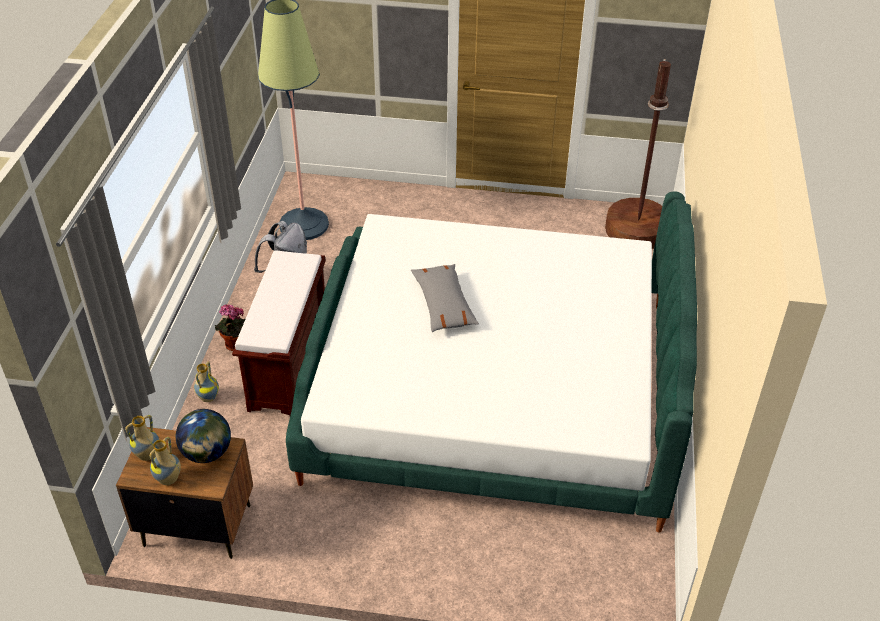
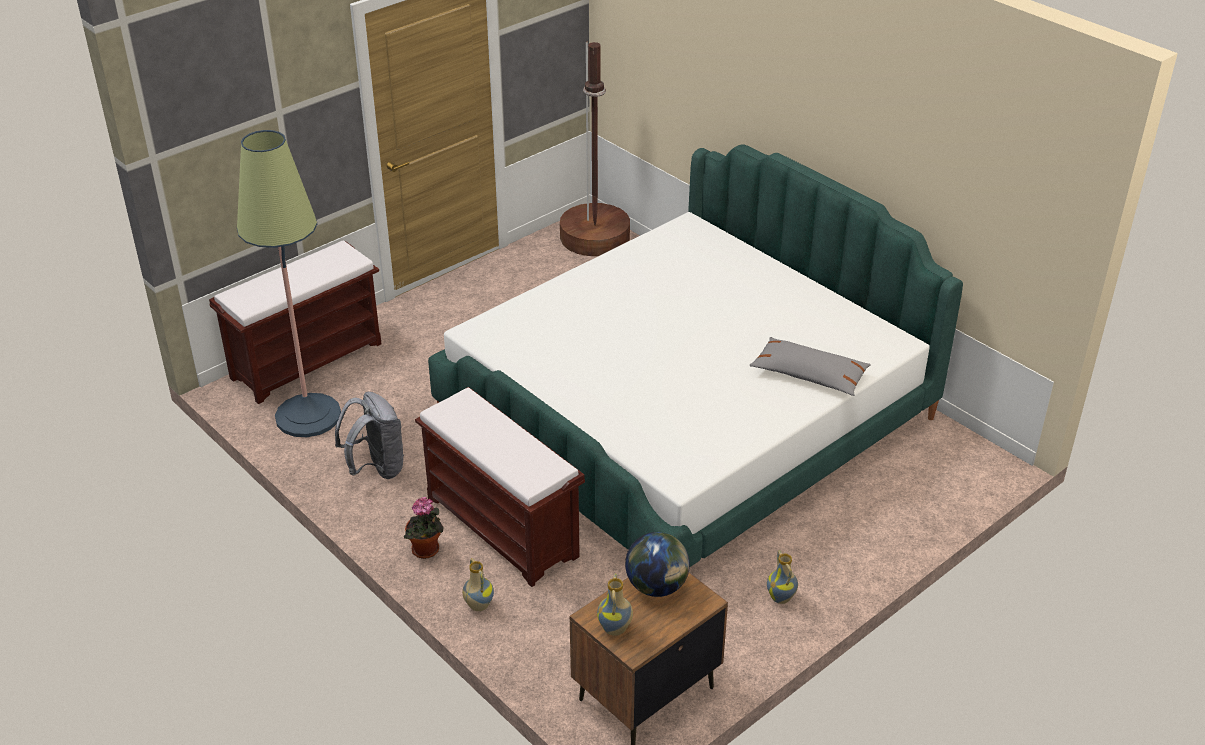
camera: 50 degrees left, 5 degrees down
(169, 479) = (665, 628): vase -> vase (781, 598)
(353, 192) = (308, 360): none -> brown bench
(443, 304) = (631, 351): grey pillow -> grey pillow (809, 375)

